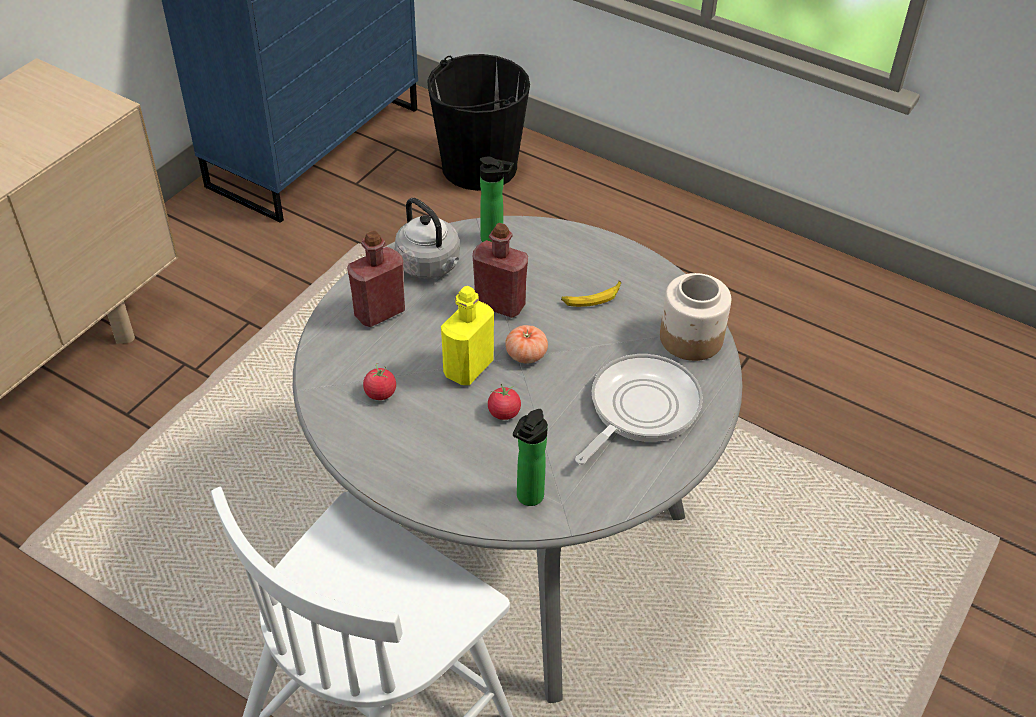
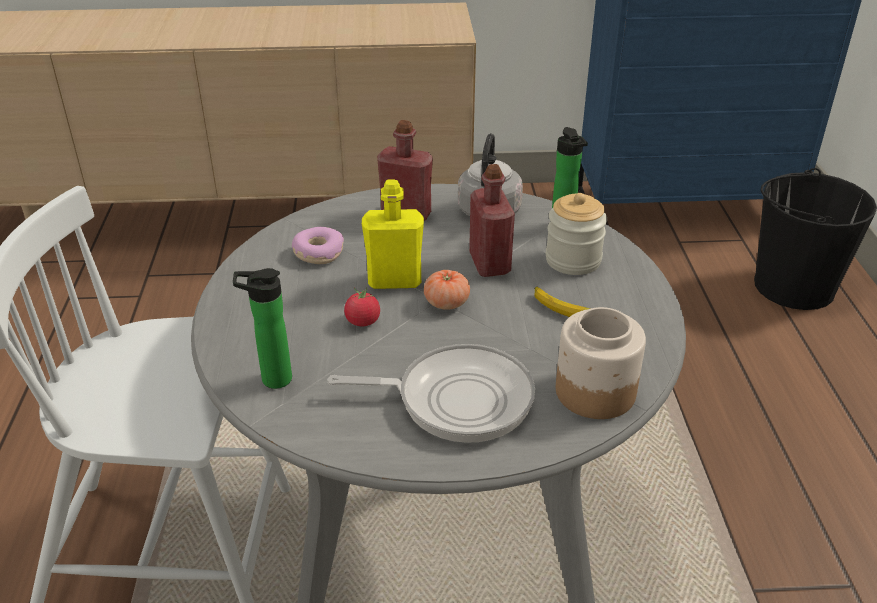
camera: 55 degrees right, 10 degrees down
(380, 393) = (318, 253): tomato -> donut
(540, 260) = (573, 260): none -> jar

